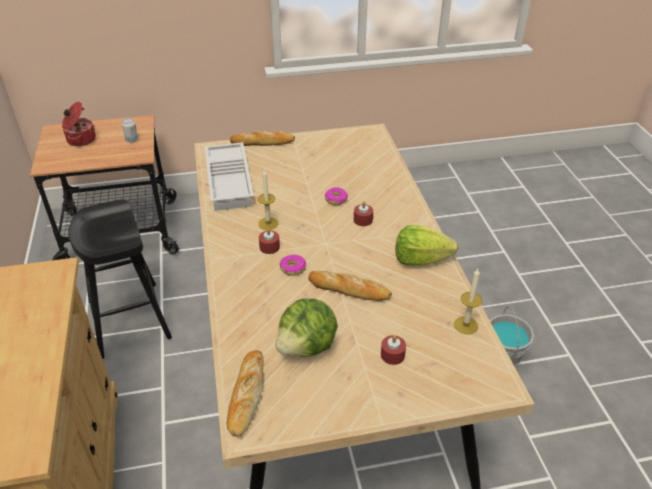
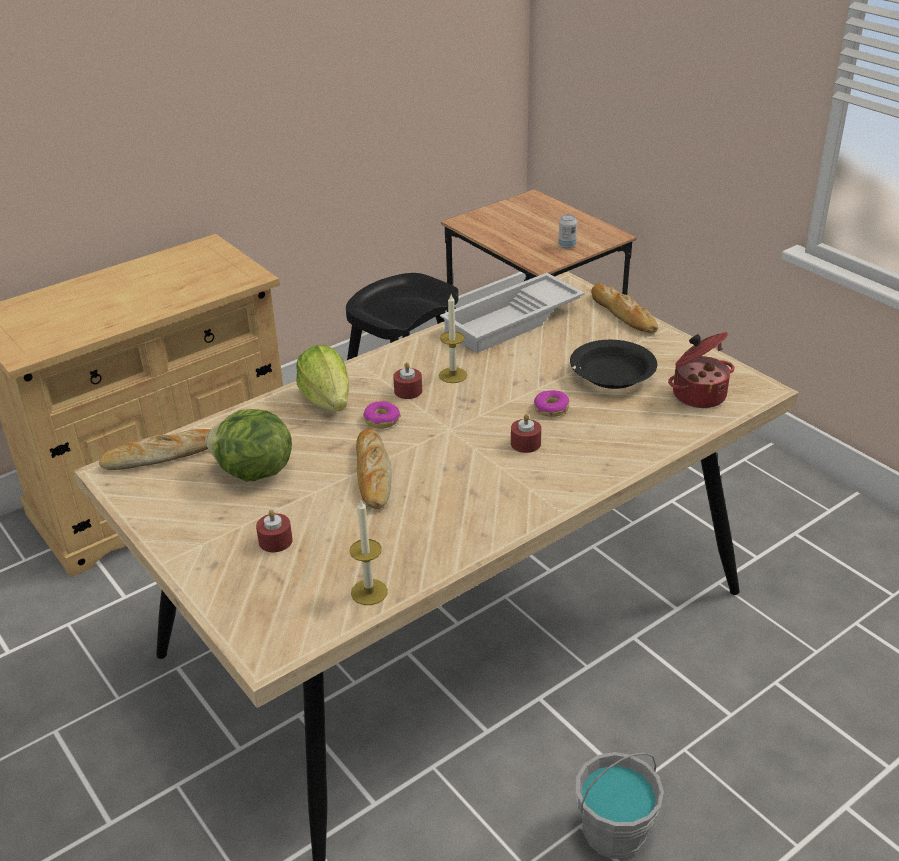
camera: 65 degrees right, 5 degrees down
(80, 139) = (532, 218): cooking pot -> cooking pot (698, 394)
(321, 168) = (612, 375): none -> black bowl
(420, 259) = (480, 517): lettuce -> lettuce (328, 401)

